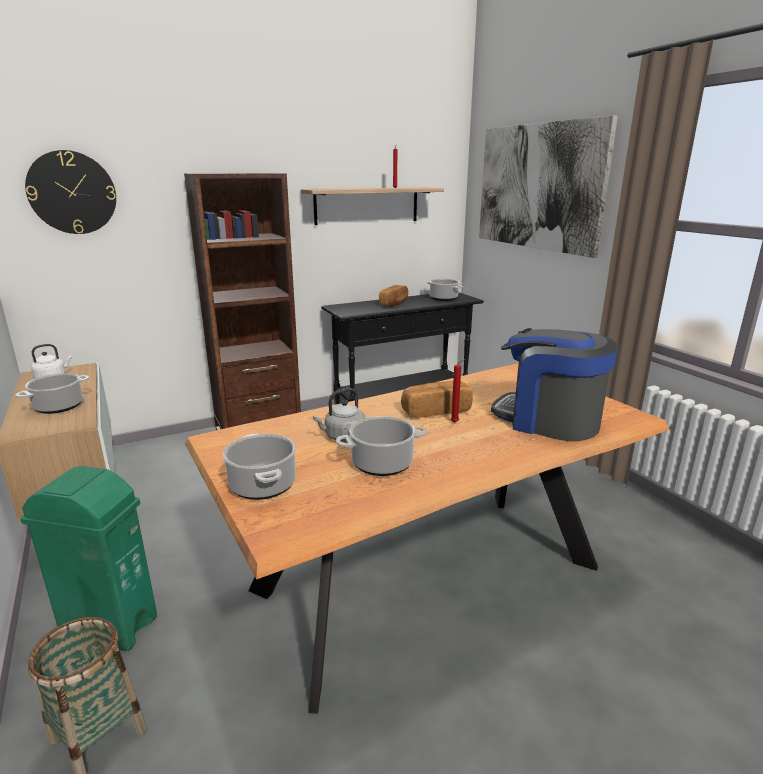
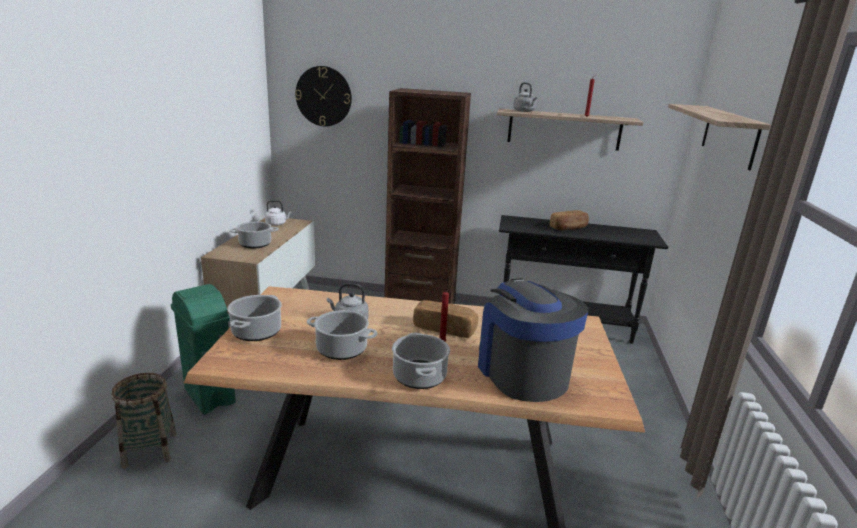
camera: 35 degrees right, 0 degrees up
(332, 188) = (524, 111): none -> grey kettle
(443, 298) = (626, 234): cooking pot -> cooking pot (419, 376)
(538, 187) = (729, 135): picture -> shelf

